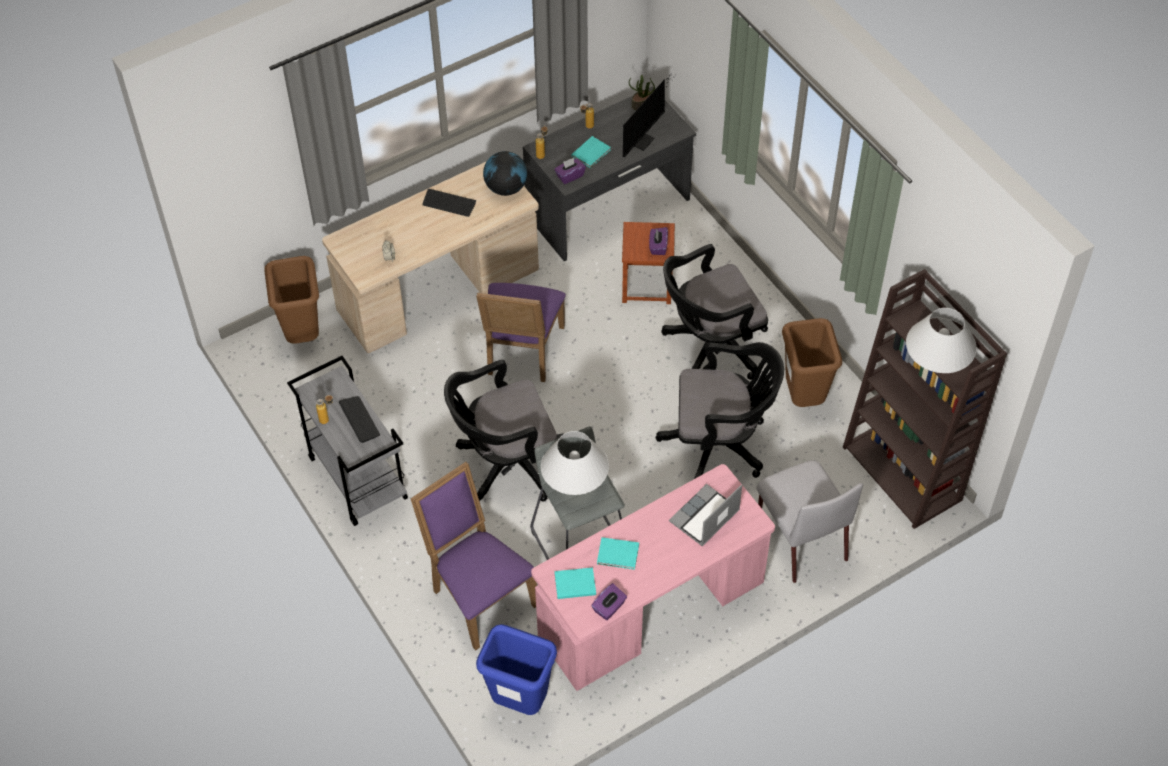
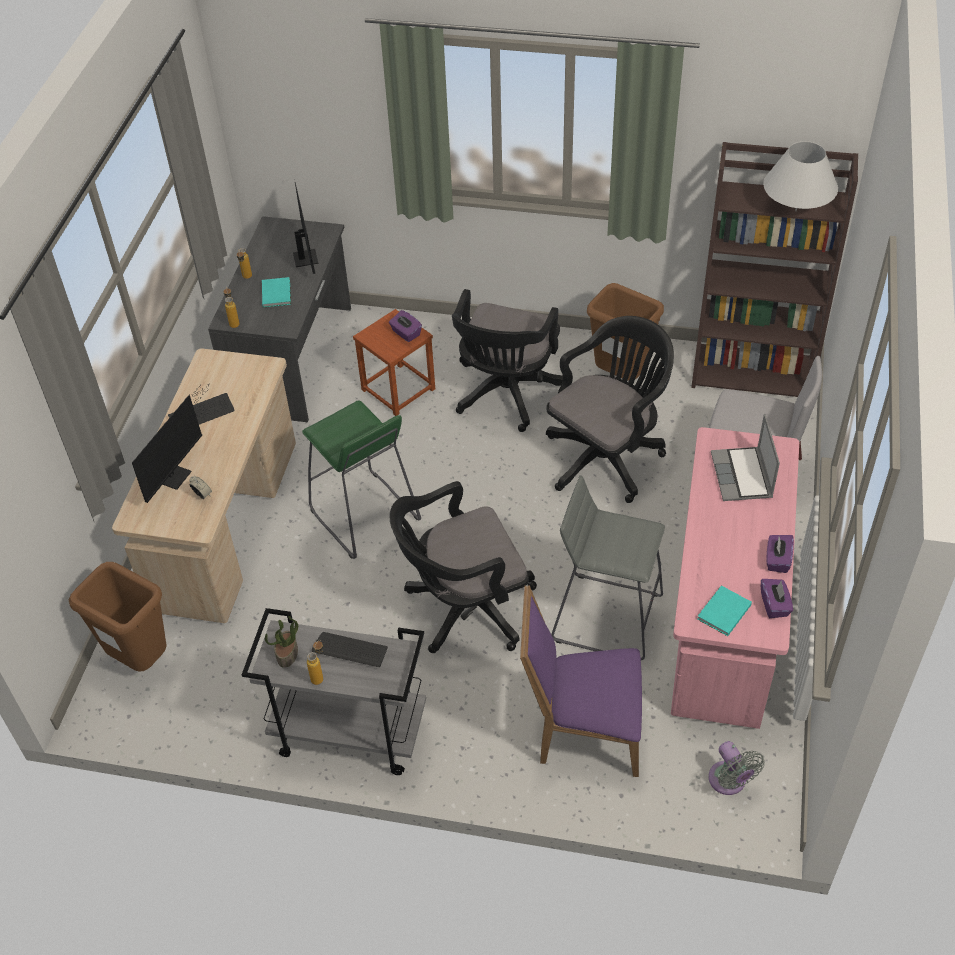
camera: 45 degrees left, 5 degrees down
(392, 232) = (177, 473): none -> monitor
(506, 188) = (238, 366): globe -> none
(506, 464) = (464, 609): black office chair -> black office chair turned 45 degrees clockwise
(520, 702) = (729, 782): blue trash can -> grey fan
(522, 354) = (364, 516): purple chair -> green stool
(570, 176) = (281, 321): purple tissue box -> purple tissue box (777, 560)
(575, 482) = (604, 539): white table lamp -> none
(619, 555) = (723, 559): turquoise book -> none
(641, 104) = (270, 233): potted plant -> potted plant (287, 654)

